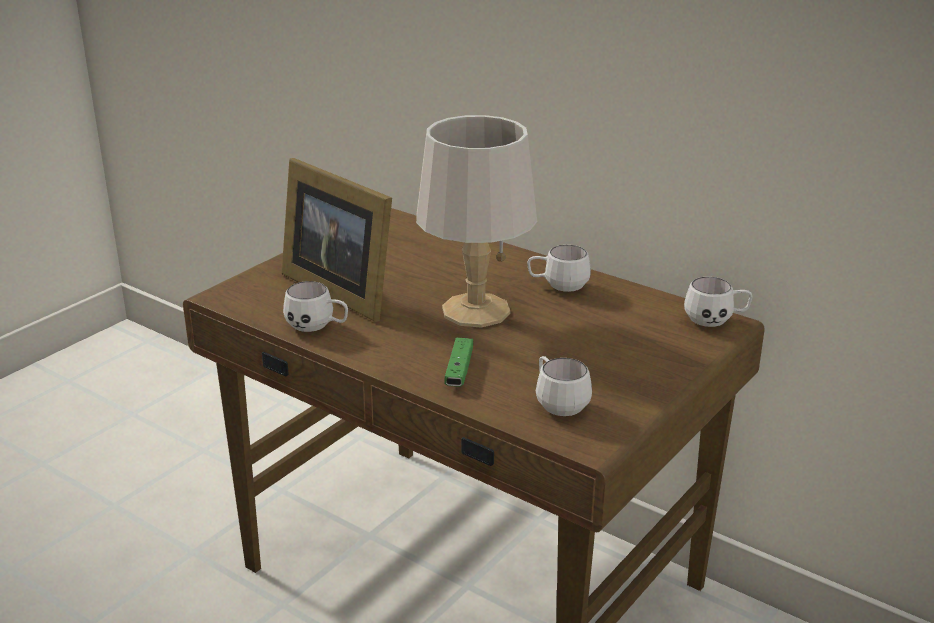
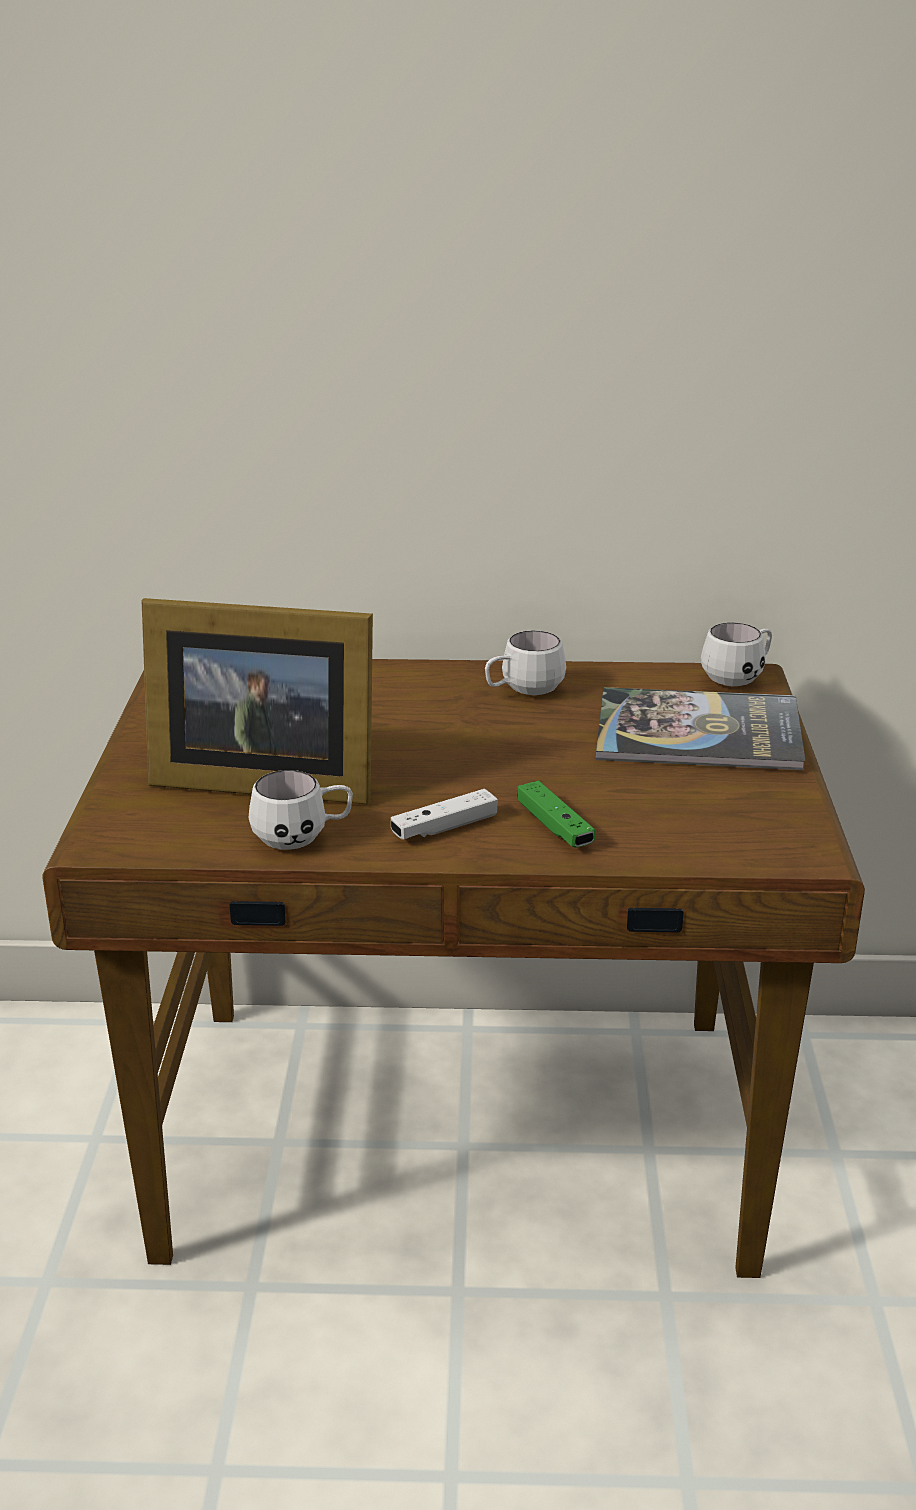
camera: 35 degrees left, 0 degrees up
(398, 349) = (444, 827): none -> white game controller
(475, 310) = (468, 749): grey table lamp -> none
(557, 403) = (713, 823): white mug -> none
(633, 346) = (698, 732): none -> book

